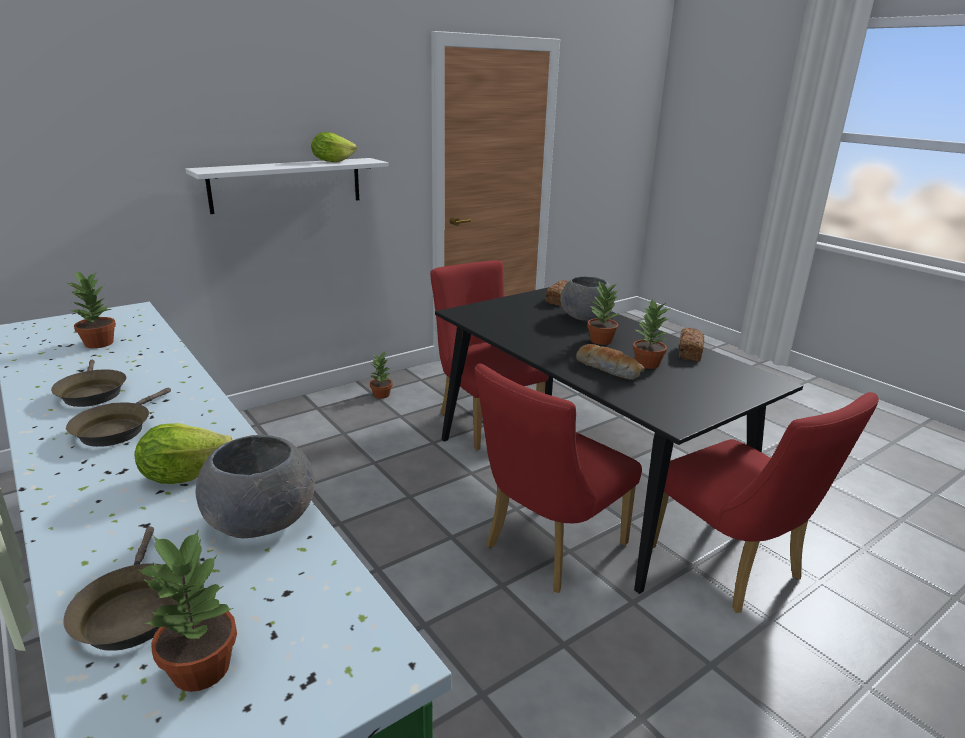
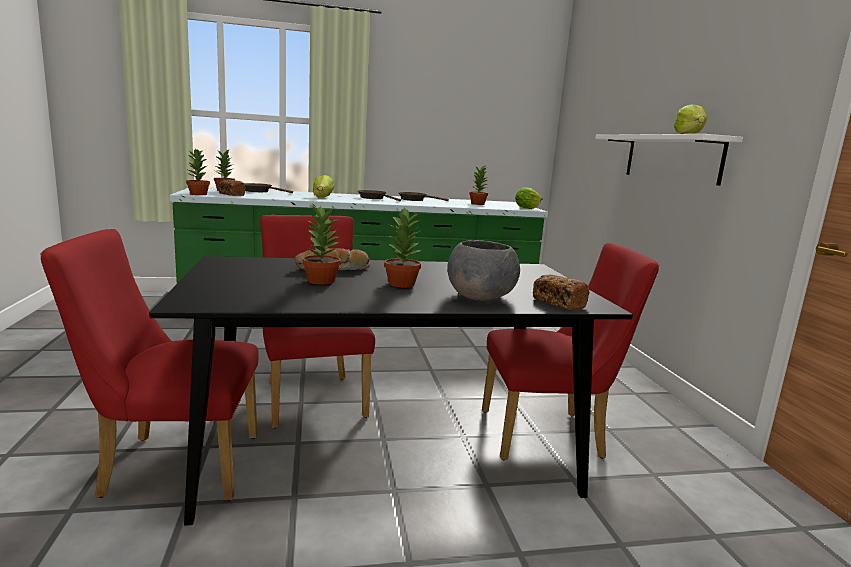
camera: 115 degrees right, 10 degrees down
(126, 312) = (527, 208): none -> lettuce
(263, 520) = (276, 197): grey bowl -> none
(382, 395) = (629, 397): potted plant -> potted plant (198, 194)
(689, 353) = (313, 300): bread -> bread (231, 194)

